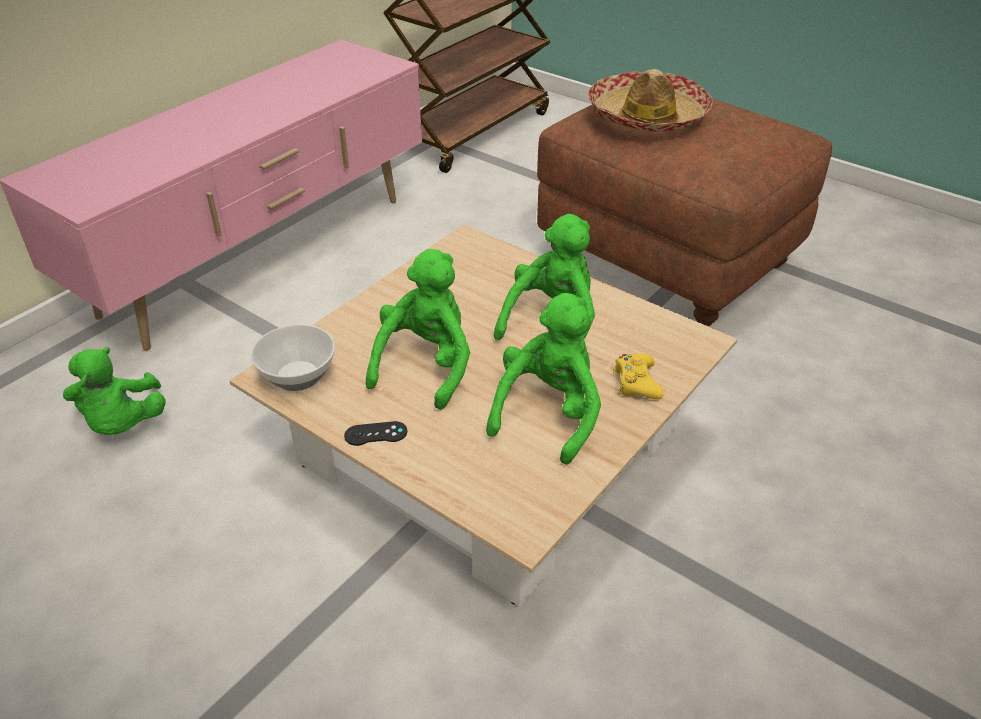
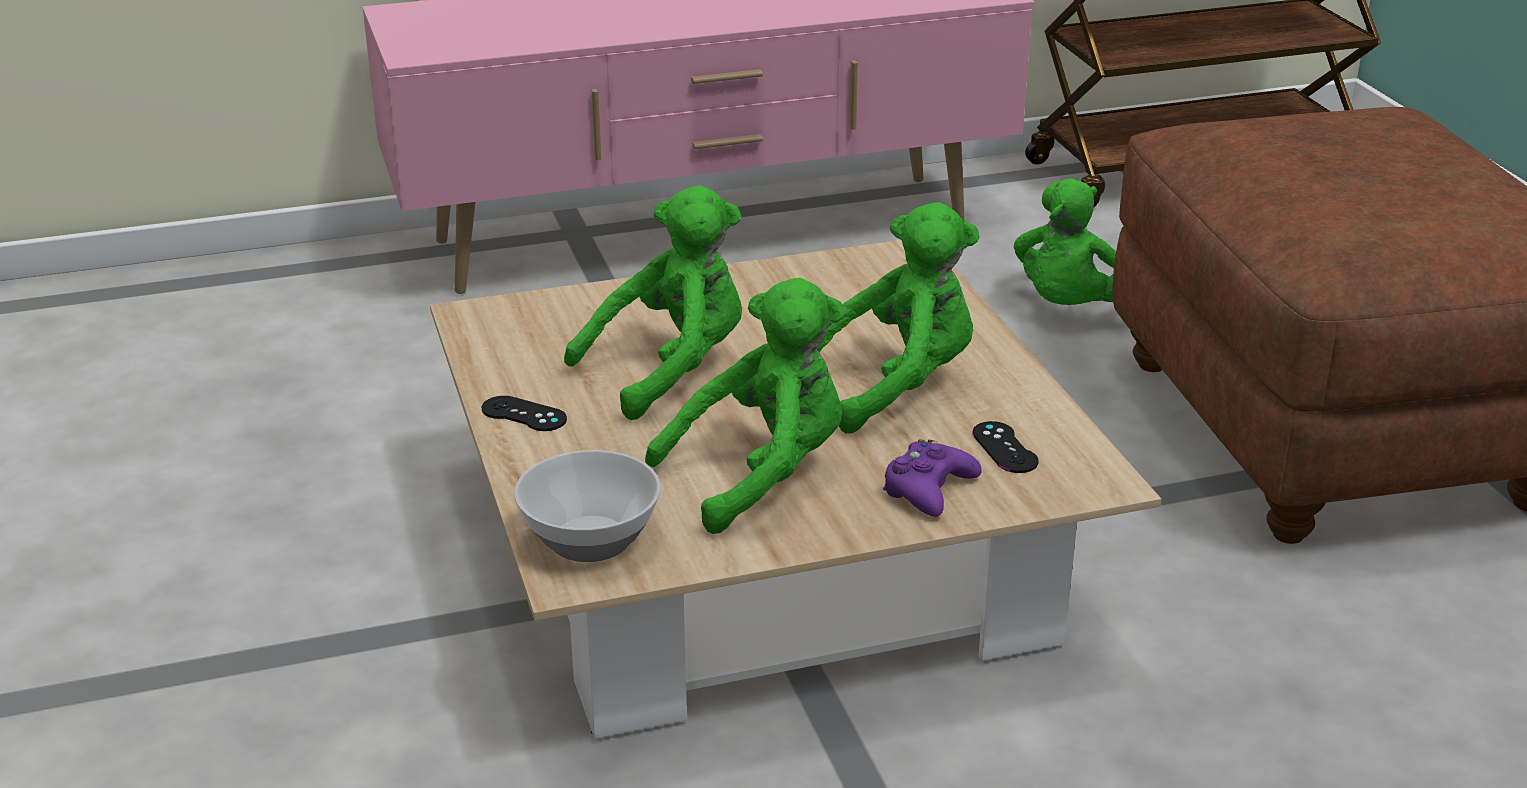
camera: 35 degrees right, 10 degrees down
(123, 424) = (355, 360): green plush toy -> green plush toy (1068, 308)
(297, 377) = (506, 327): bowl -> bowl (588, 541)
(636, 383) = (928, 489): yellow game controller -> purple game controller
(642, 340) = (1005, 448): none -> black game controller
(647, 116) = (1308, 148): hat -> none

